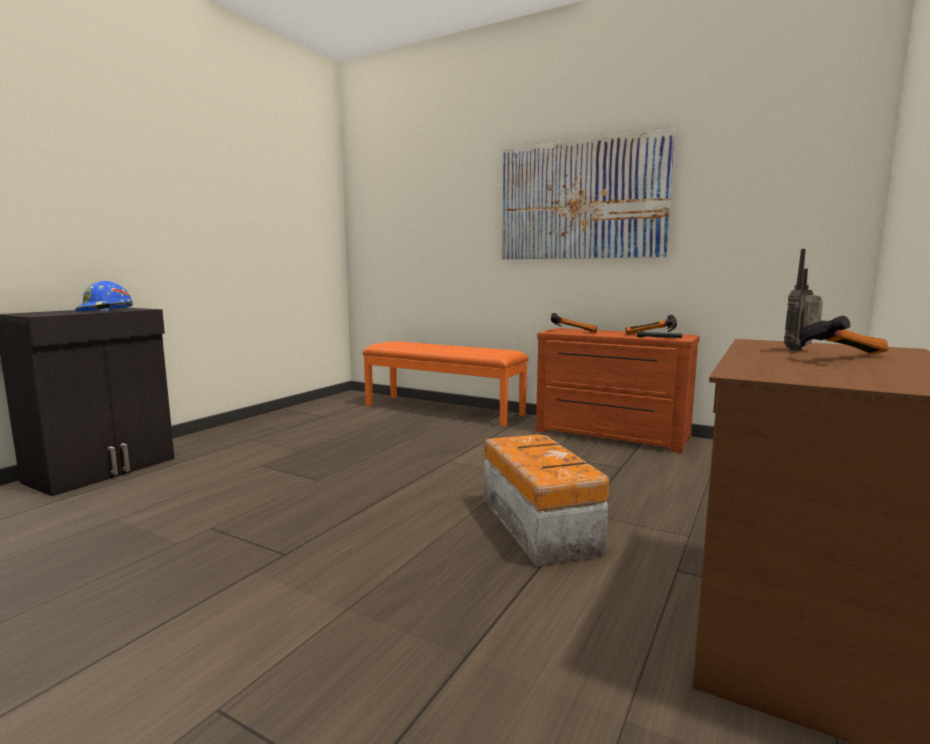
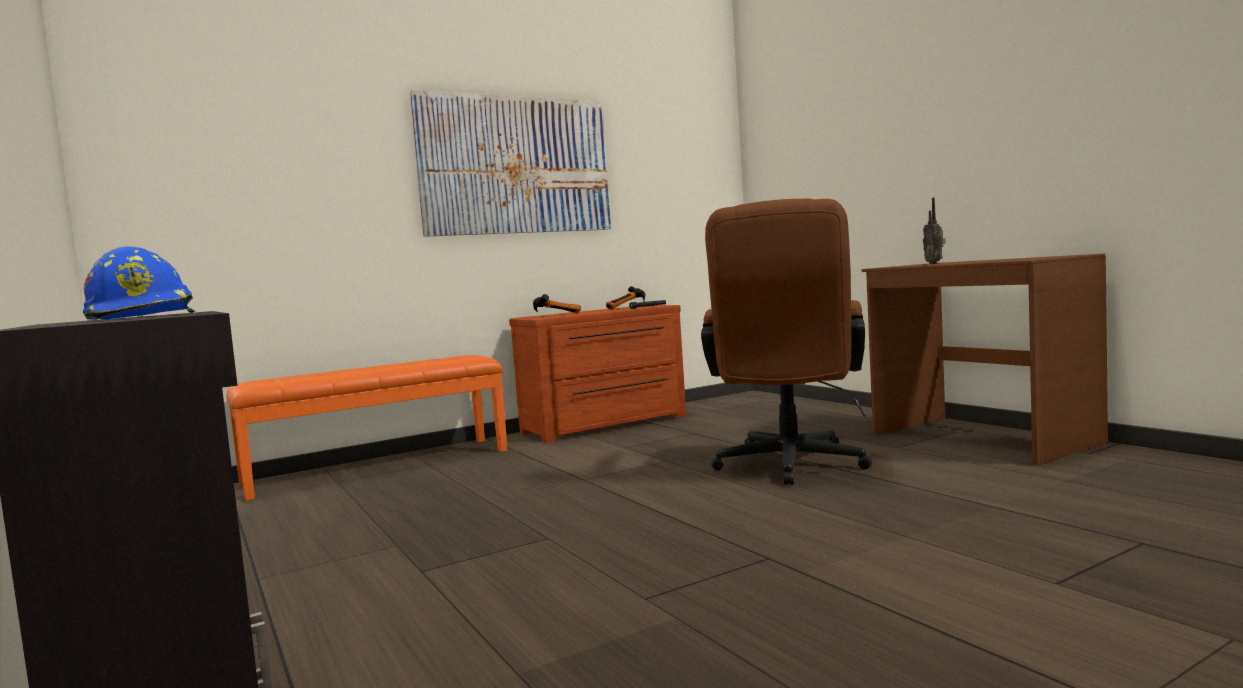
camera: 60 degrees left, 5 degrees down
(539, 524) = (789, 467): storage box -> brown office chair
(839, 357) = (967, 261): hammer -> none

